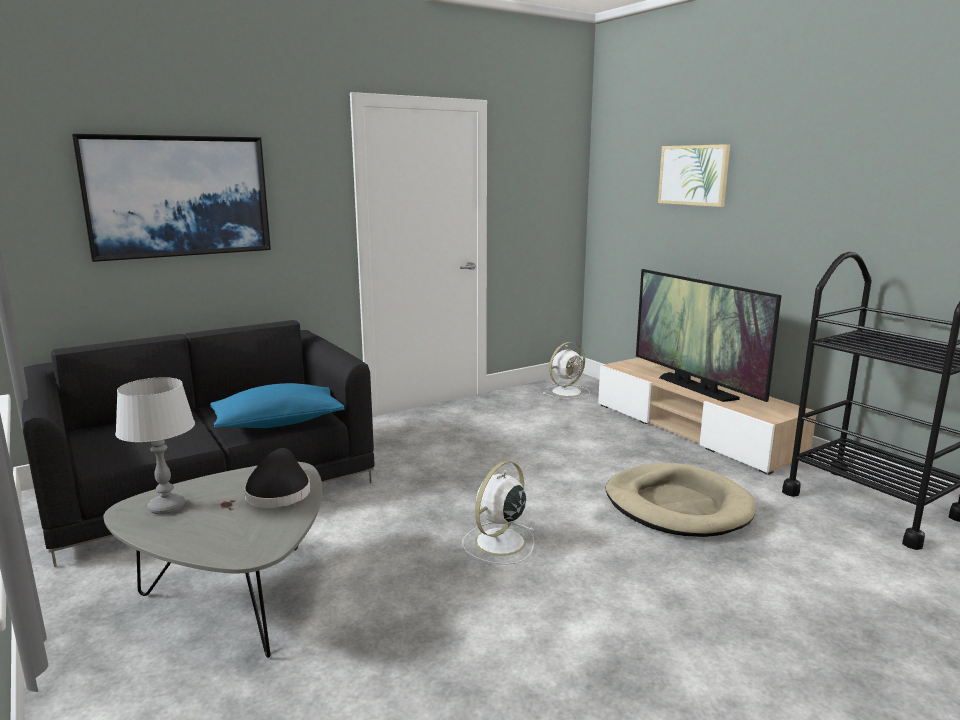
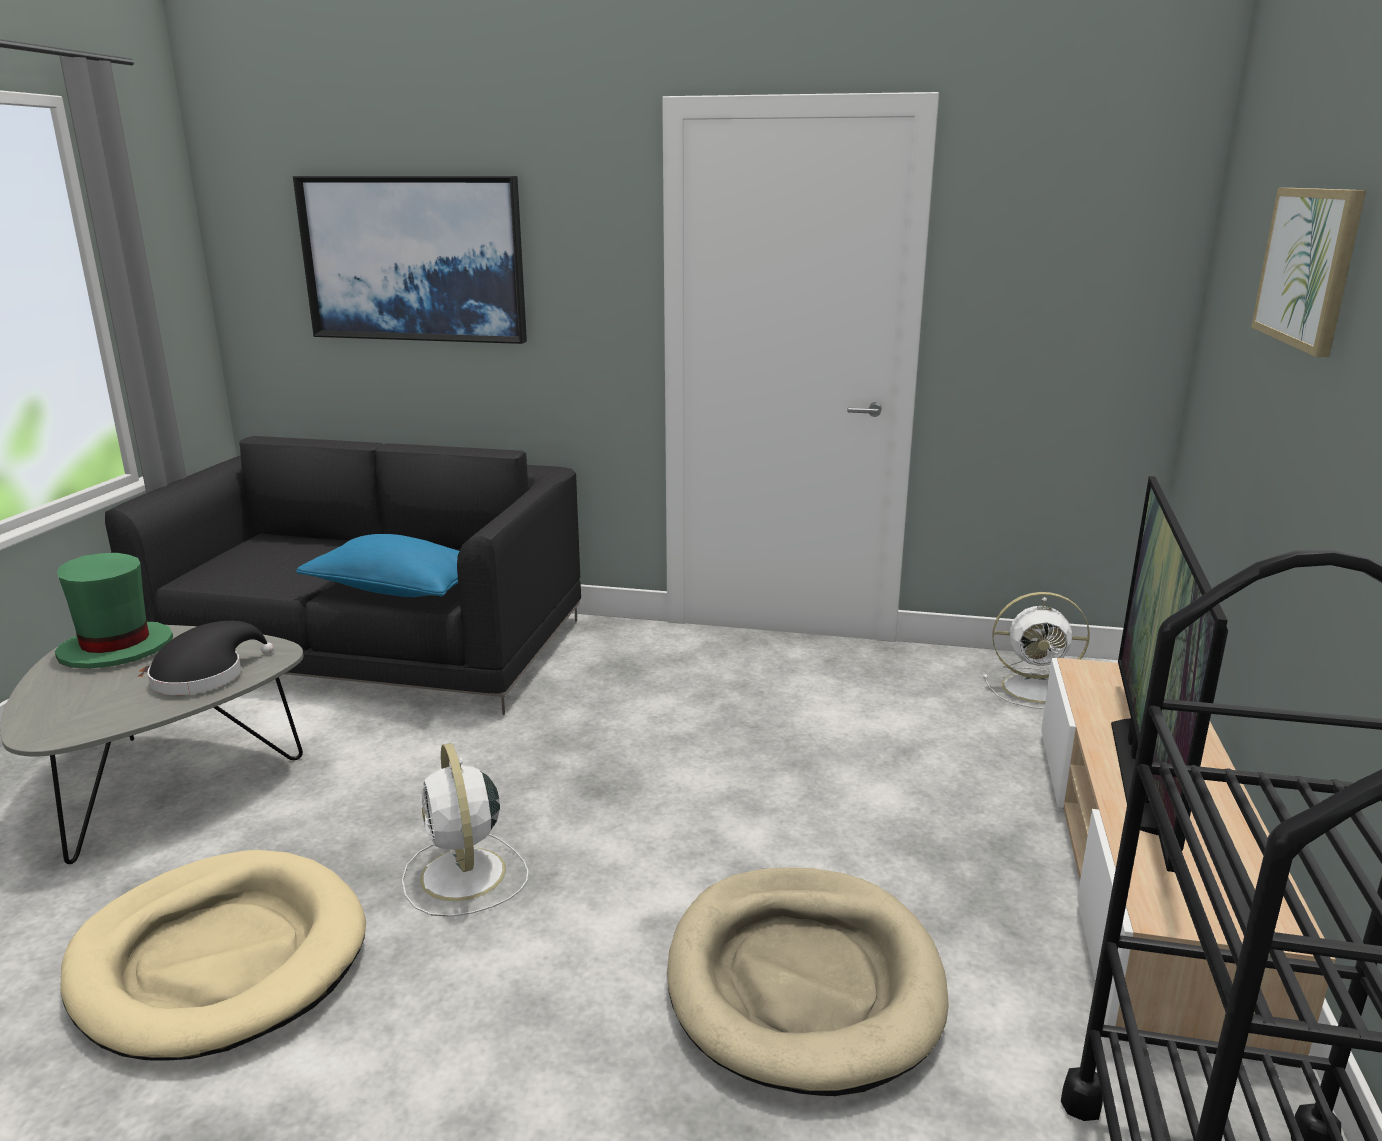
camera: 45 degrees right, 5 degrees up
(167, 507) = (115, 649): grey table lamp -> green hat
(461, 630) = (220, 959): none -> beige dog bed
(498, 543) = (464, 876): white fan -> white fan turned 105 degrees counterclockwise

